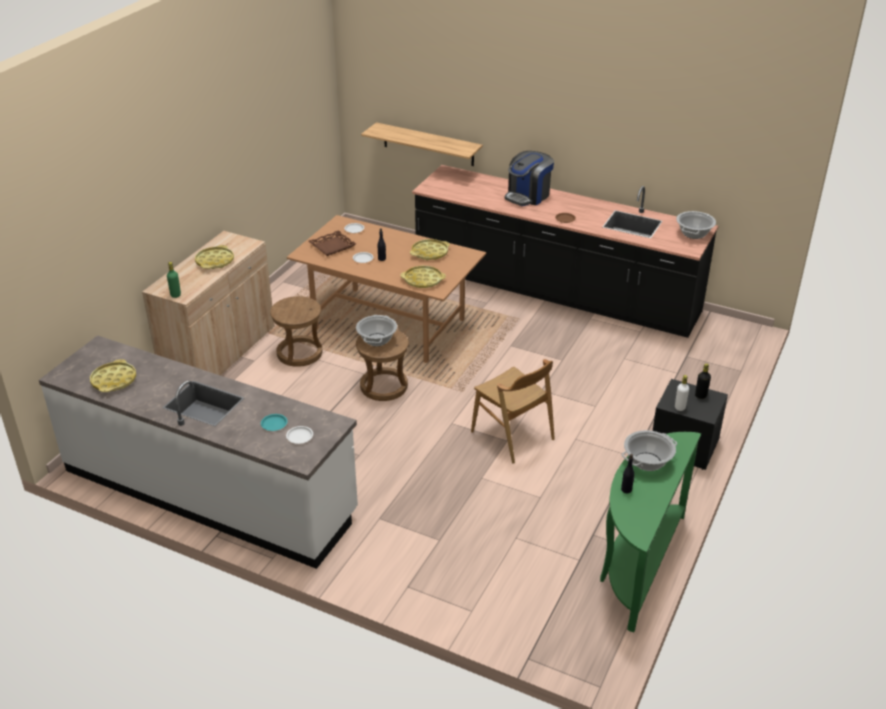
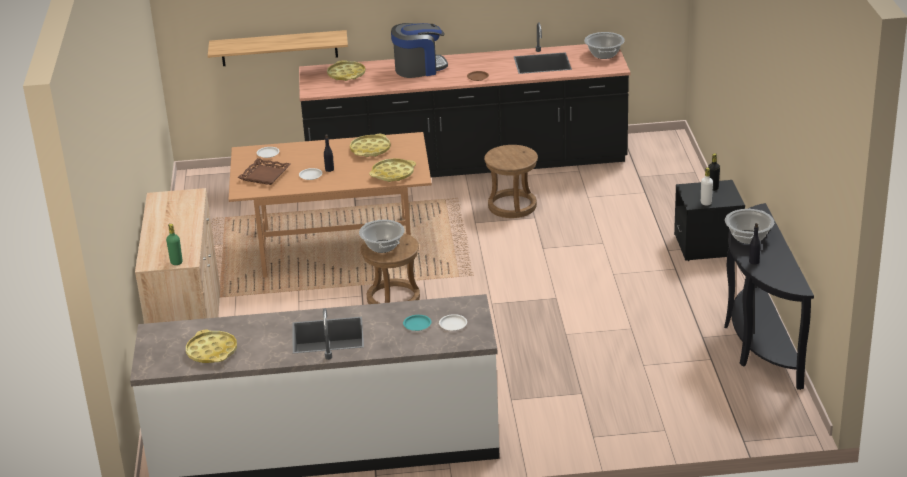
camera: 30 degrees left, 5 degrees down
(215, 261) = (177, 221): yellow tray -> yellow tray (346, 74)
(299, 353) = (274, 302): brown stool -> brown stool (512, 206)
(512, 436) = (557, 292): brown chair -> none
(528, 196) = (419, 68): coffee machine -> coffee machine turned 120 degrees counterclockwise
(637, 564) = (758, 343): green console table -> black console table

